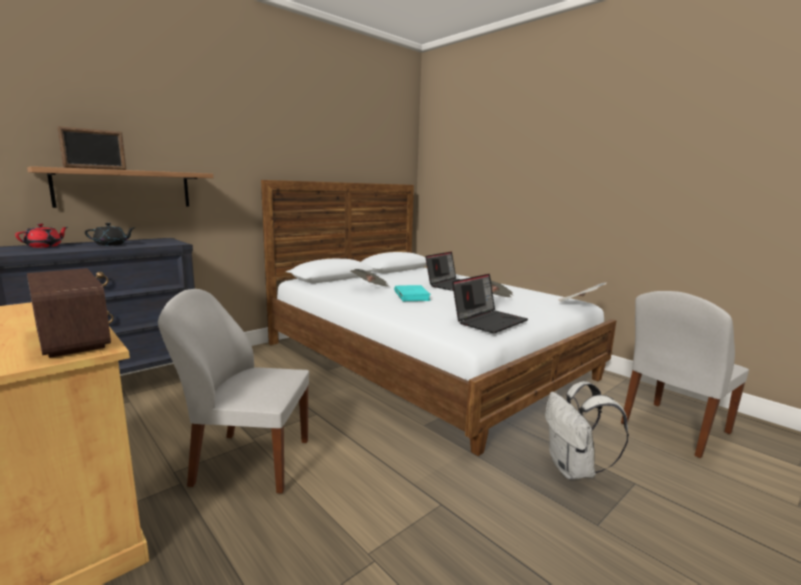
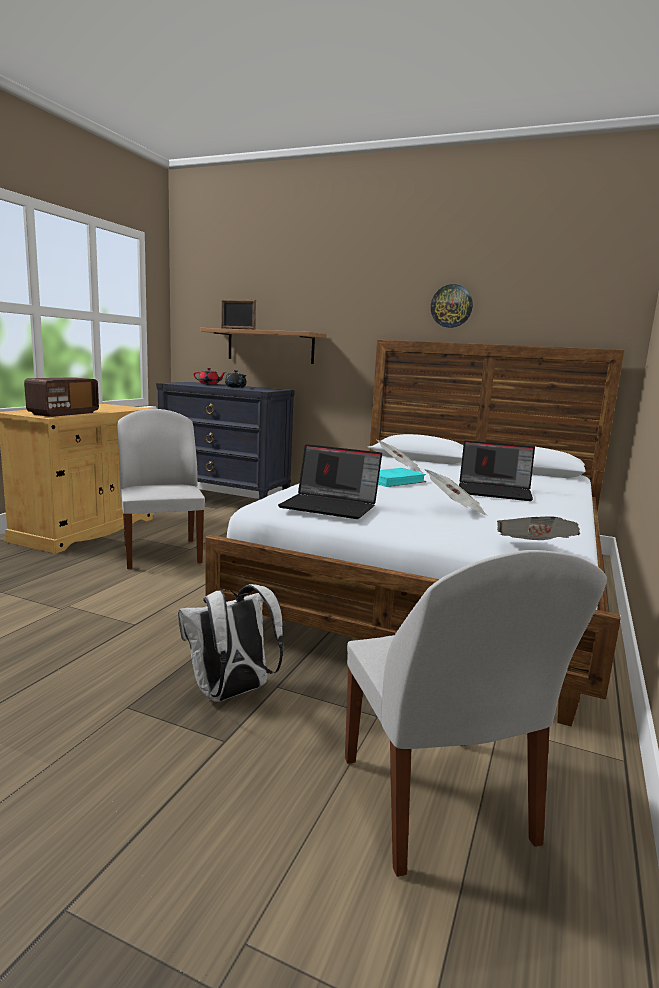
camera: 65 degrees right, 0 degrees up
(313, 151) = (451, 306): none -> wall clock
(673, 429) = (437, 804): white chair -> white chair turned 135 degrees counterclockwise

